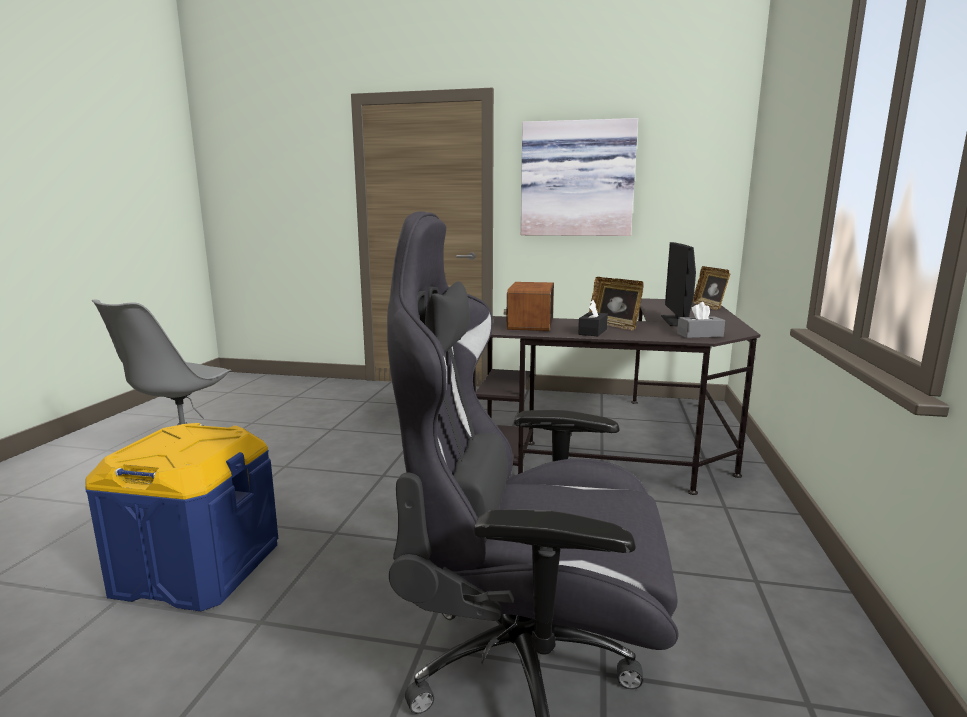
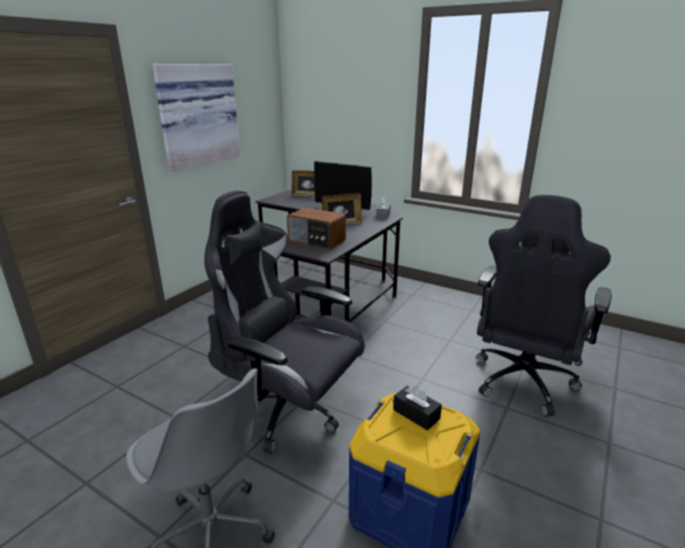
camera: 70 degrees left, 10 degrees up
(350, 474) = (292, 413): none -> black office chair
(592, 332) = (356, 232): black tissue box -> black tissue box (416, 414)

